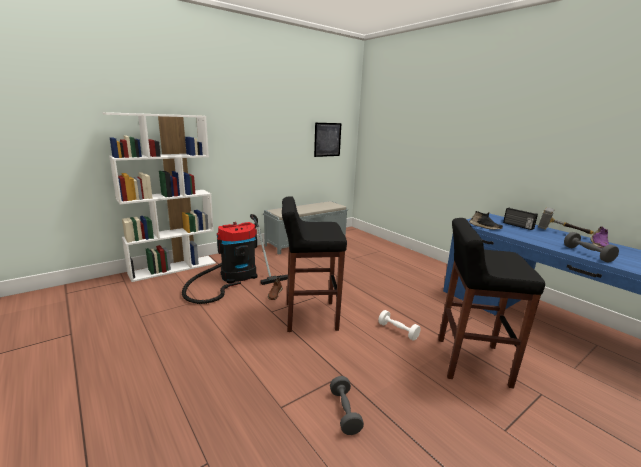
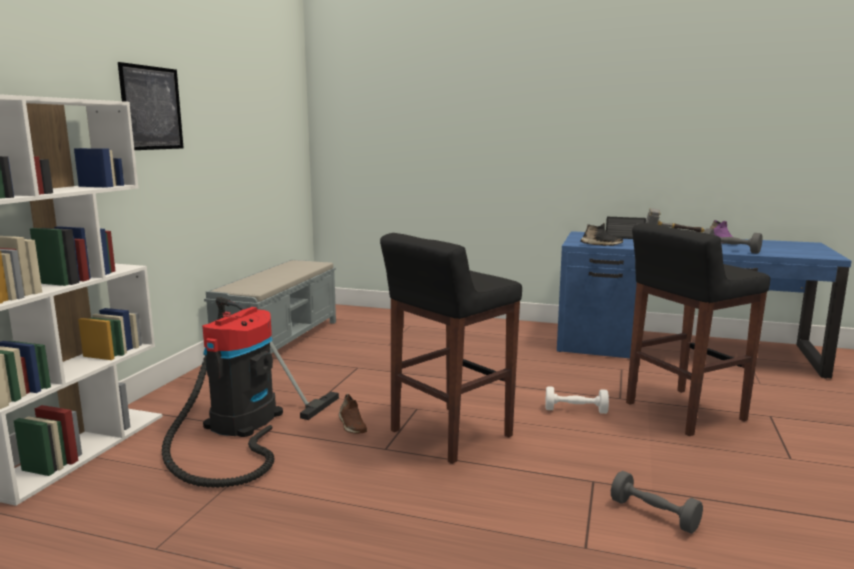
camera: 35 degrees left, 5 degrees down
(327, 139) = (275, 148): picture -> picture (152, 108)

